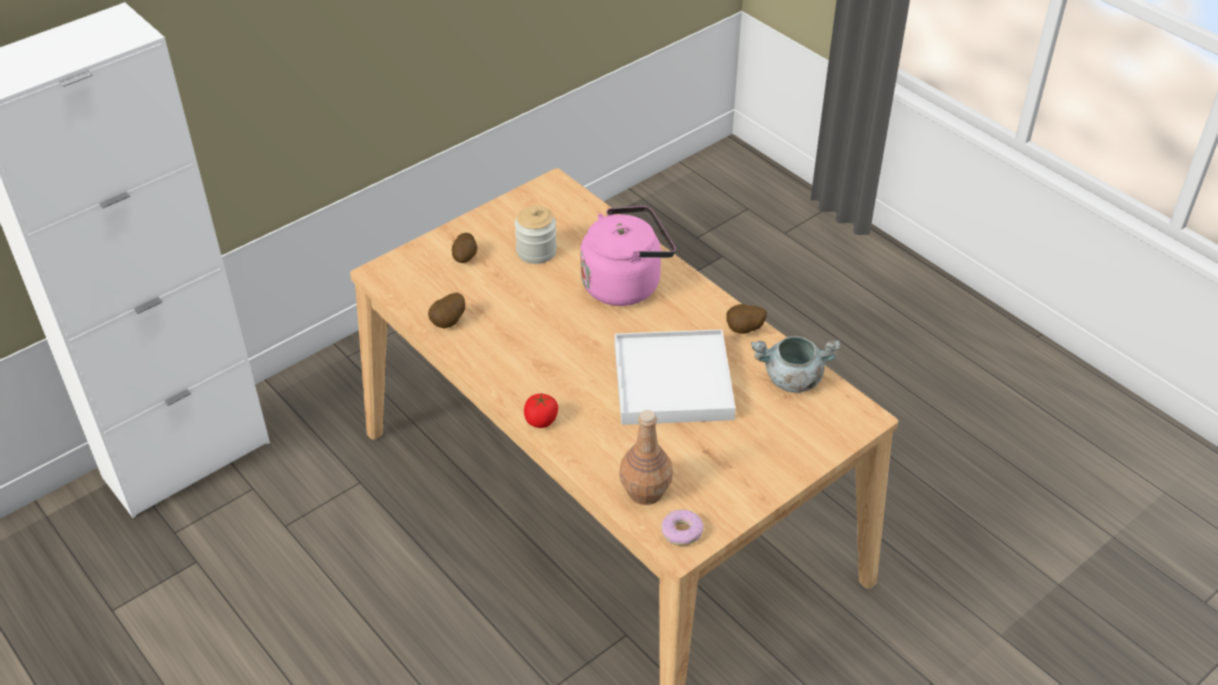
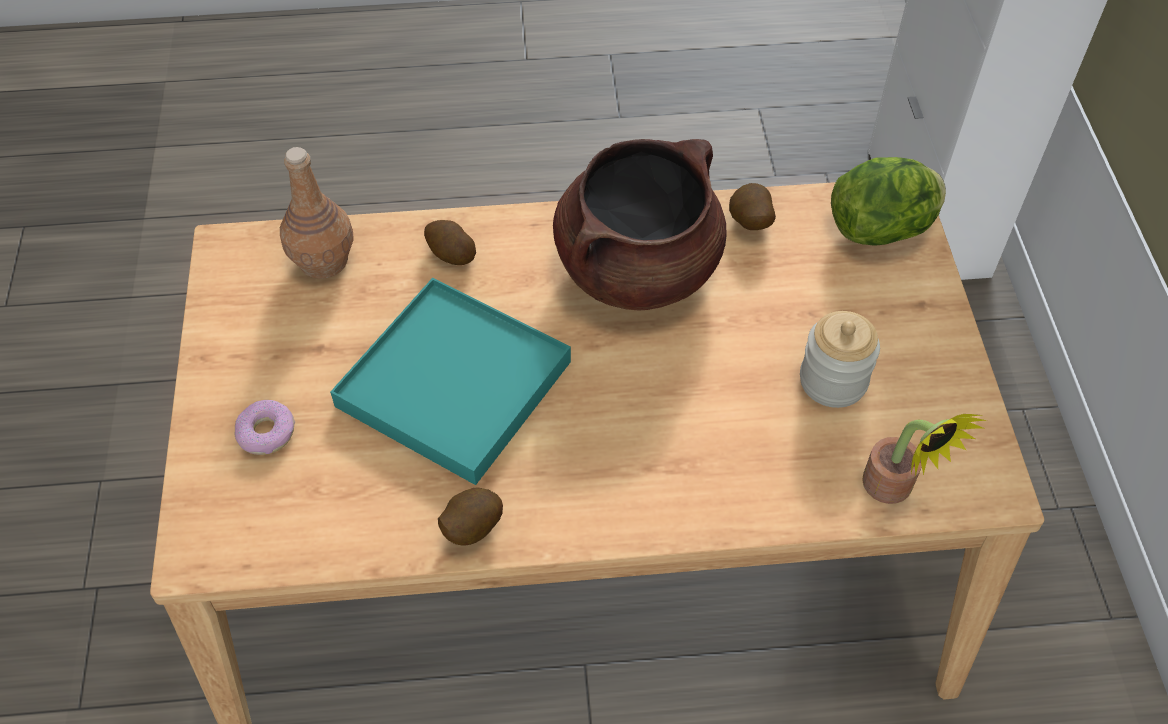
camera: 125 degrees right, 10 degrees up
(409, 272) = (882, 229): none -> lettuce
(465, 257) = (875, 298): potato -> potato (450, 253)
(524, 351) = (638, 268): none -> brown cooking pot
(541, 420) = (510, 227): tomato -> none
(583, 211) = (894, 490): none -> potted plant
(625, 284) = (683, 445): pink kettle -> none
(673, 381) = (454, 385): white tray -> turquoise tray
(681, 532) = (242, 259): donut -> donut (267, 433)
(791, 379) = (335, 519): grey cooking pot -> none

